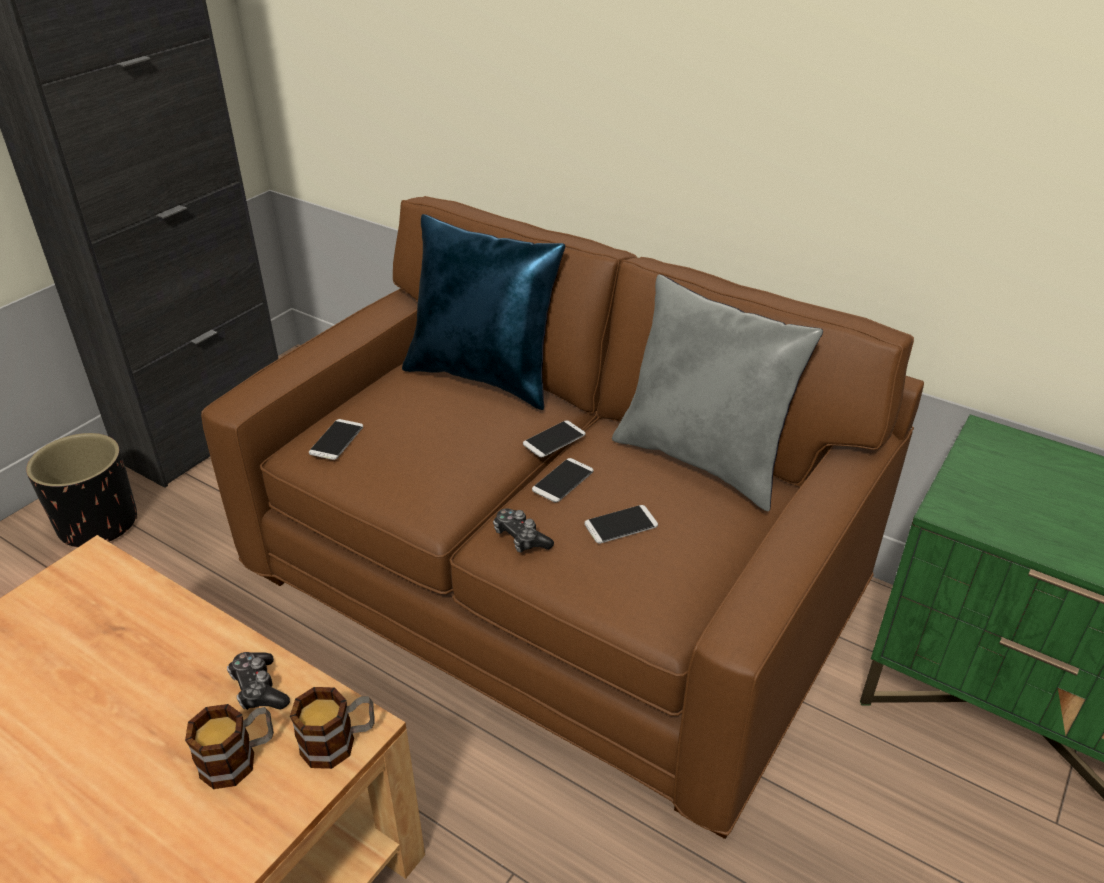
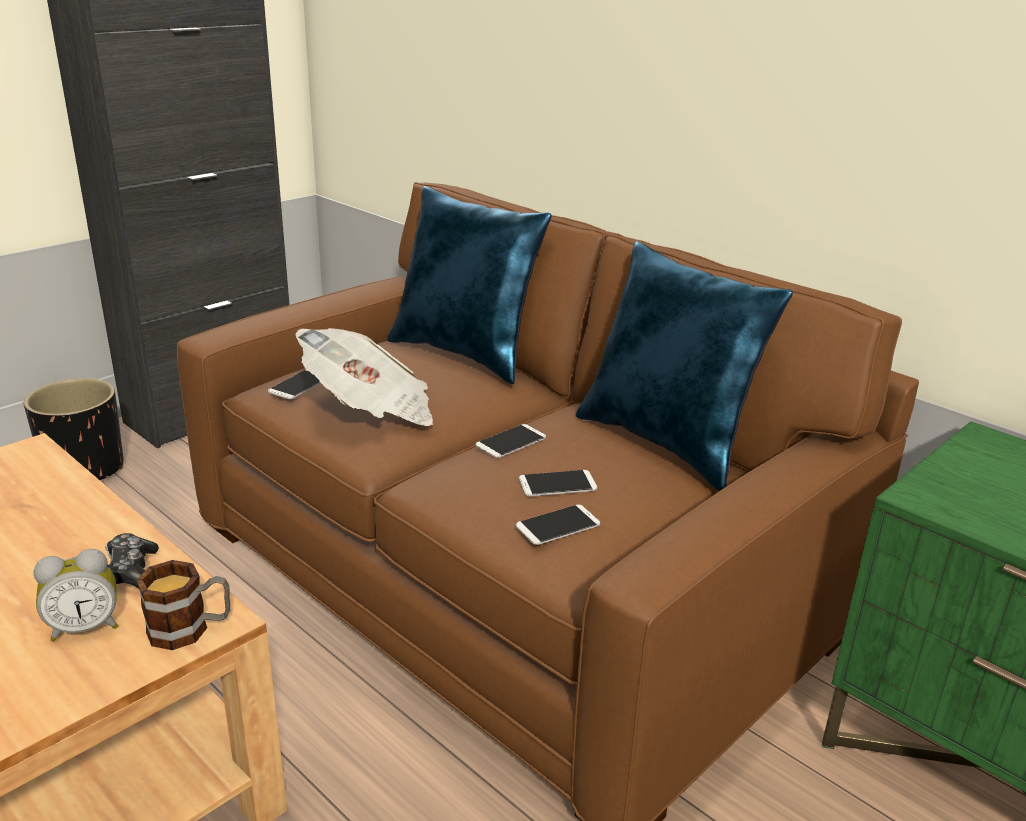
camera: 10 degrees right, 10 degrees down
(239, 759) = (85, 627): mug -> alarm clock
(418, 461) = (371, 409): none -> newspaper
(521, 538) = (448, 482): game controller -> none
(554, 439) = (516, 410): phone -> phone (558, 525)
(703, 460) = (667, 443): grey pillow -> blue pillow

